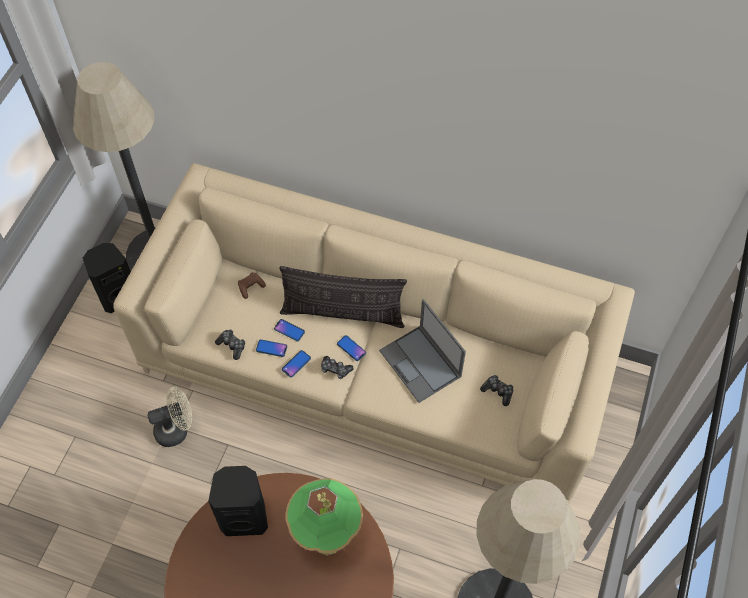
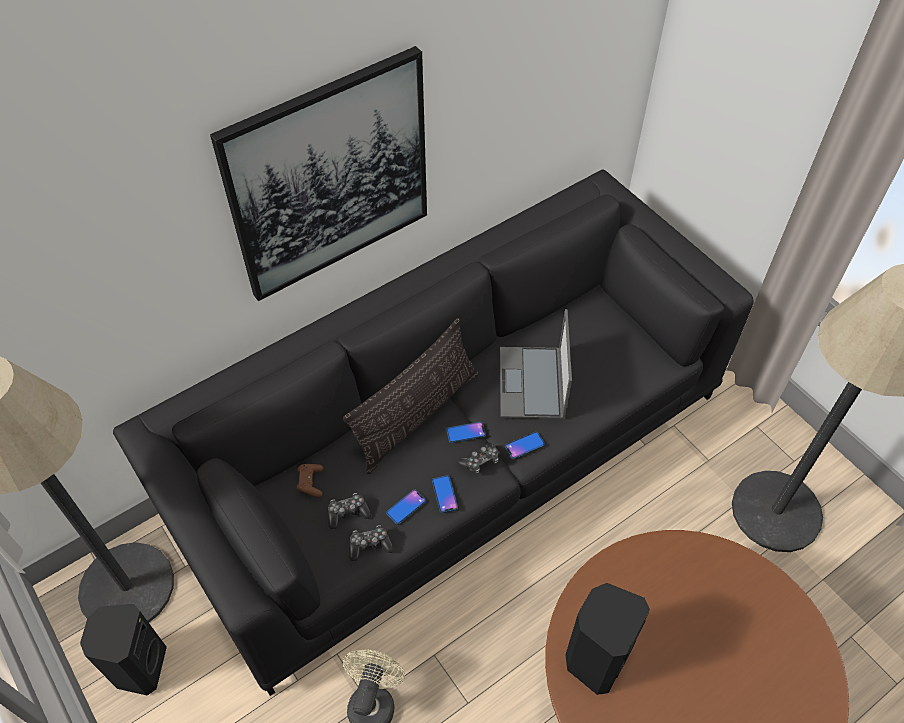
camera: 55 degrees left, 5 degrees down
(289, 330) = (397, 477): phone -> phone (524, 445)
(327, 541) = (677, 589): table lamp -> none
(374, 367) = (451, 456): beige sofa -> black sofa
(378, 126) = (330, 177): none -> picture
(421, 364) = (532, 384): laptop -> laptop turned 90 degrees clockwise
(498, 391) = (609, 341): game controller -> game controller (348, 513)

